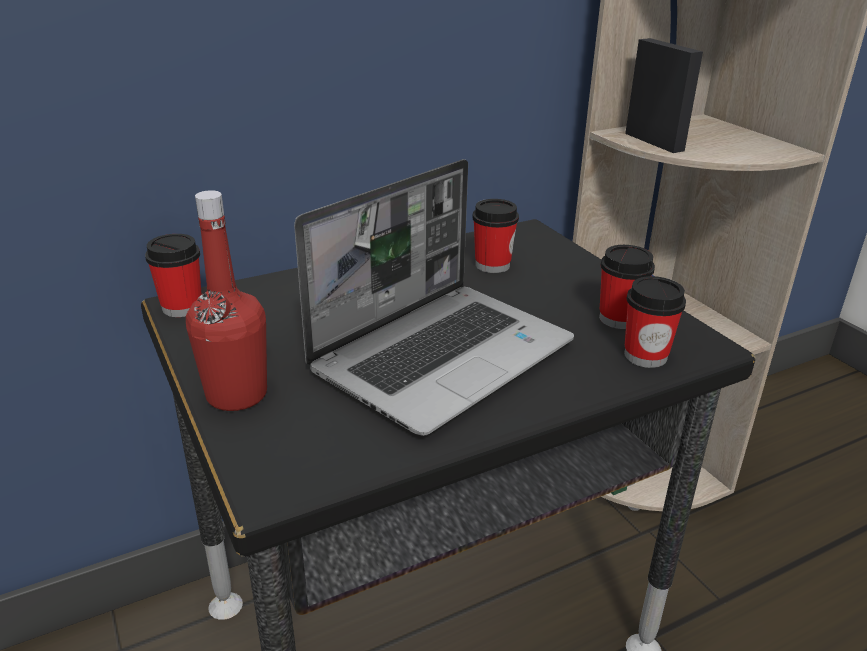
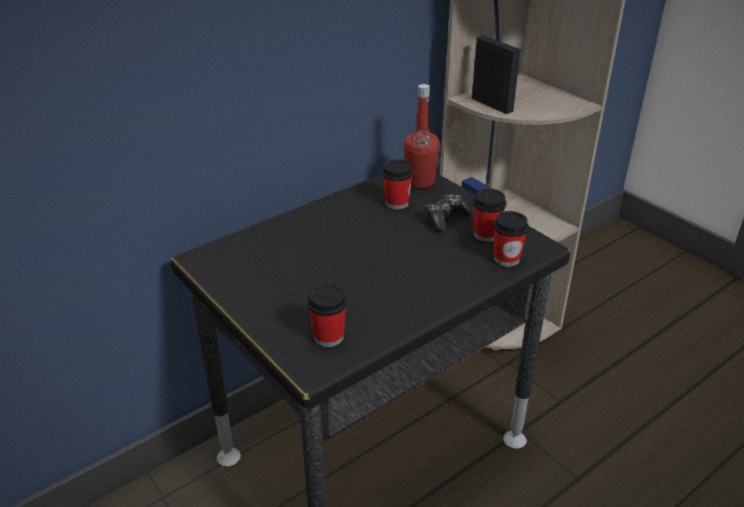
camera: 10 degrees left, 5 degrees up
(182, 307) = (202, 260): cup -> cup (328, 336)
(237, 395) = (268, 317): red bottle -> red bottle (420, 182)
(443, 355) = (385, 274): laptop -> none
(562, 292) = (446, 218): none -> game controller

